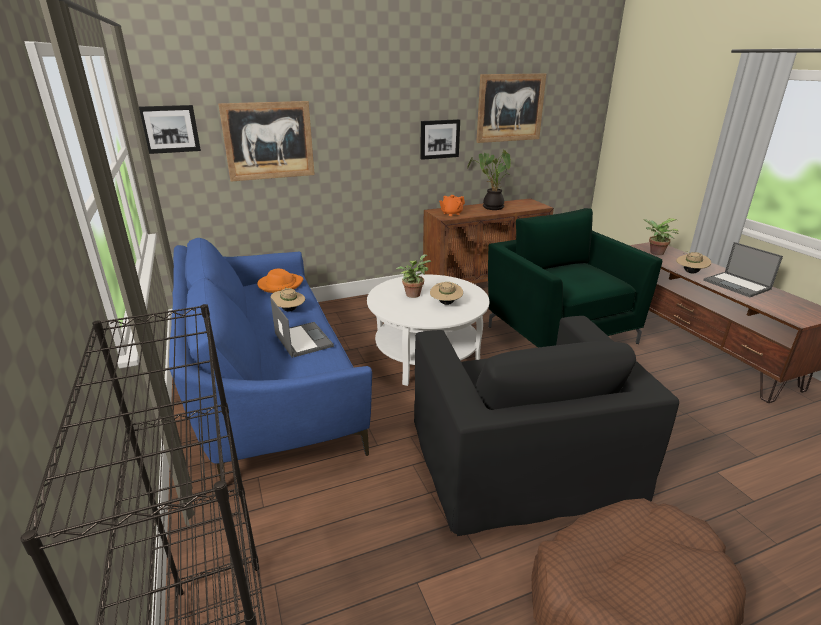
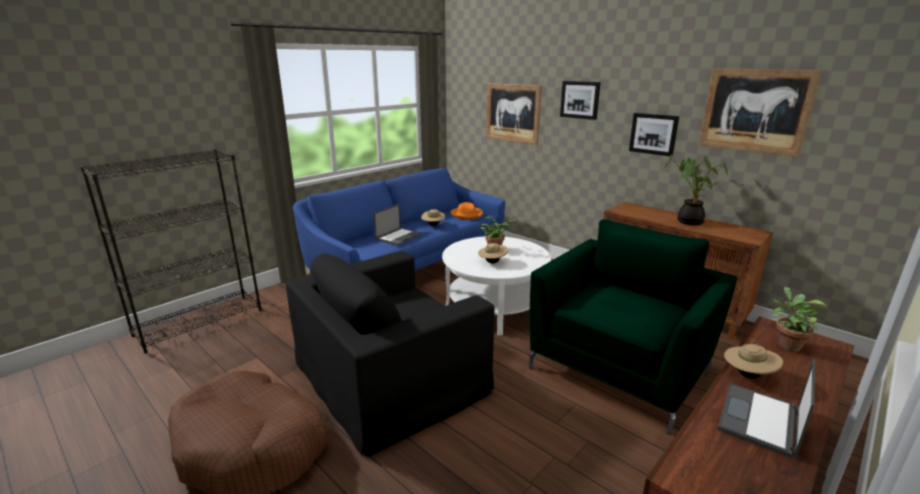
camera: 65 degrees right, 5 degrees down
(169, 129) = (463, 97): picture -> picture (580, 99)
(451, 213) = (632, 211): orange teapot -> none

